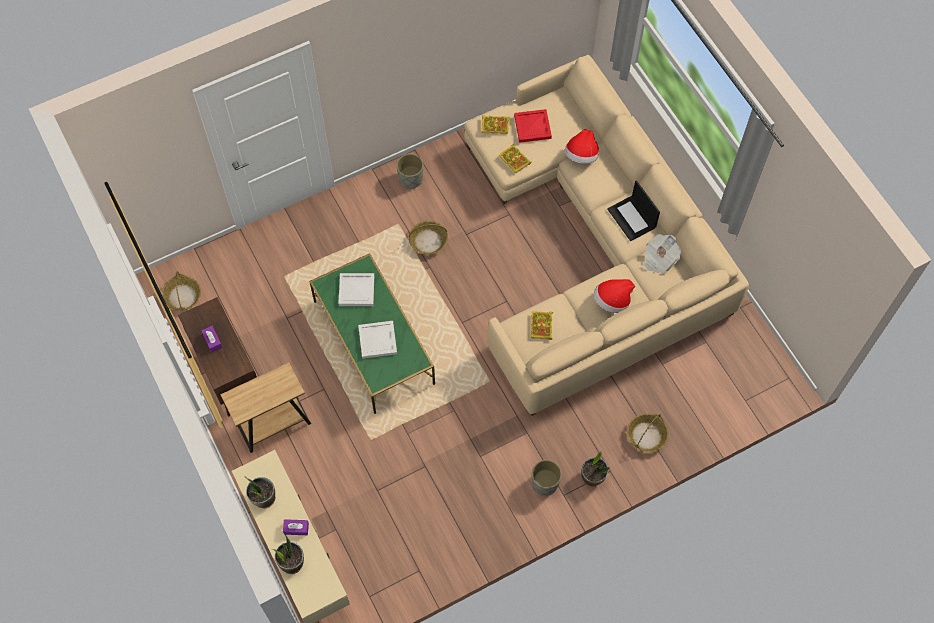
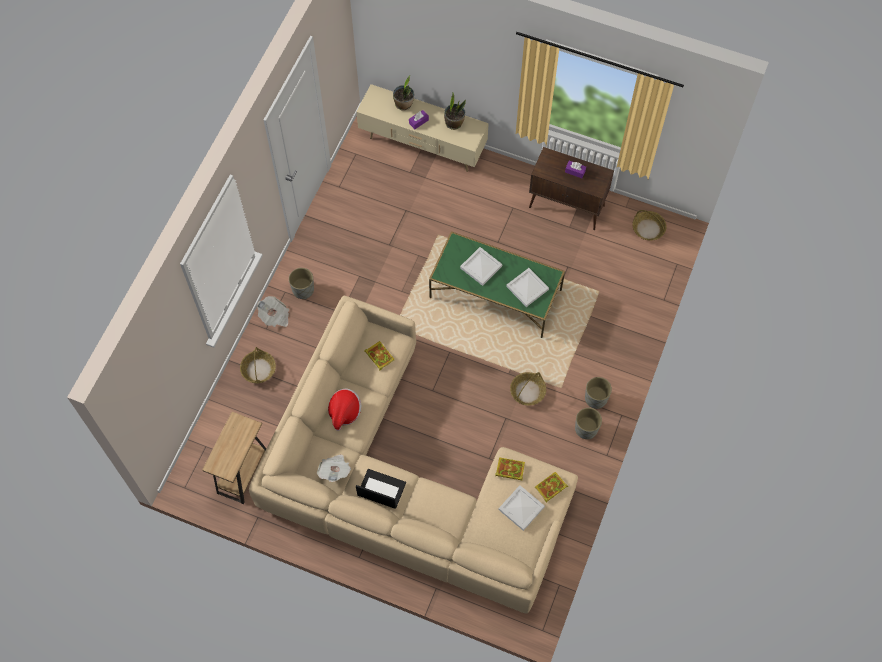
camera: 140 degrees right, 0 degrees up
(274, 424) = (506, 199): brown side table -> brown side table (243, 472)
(379, 195) = (595, 398): none -> grey planter
(532, 127) = (521, 507): red tray -> white tray
(581, 155) = (463, 514): hat -> none
(592, 477) = (275, 316): potted plant -> newspaper

